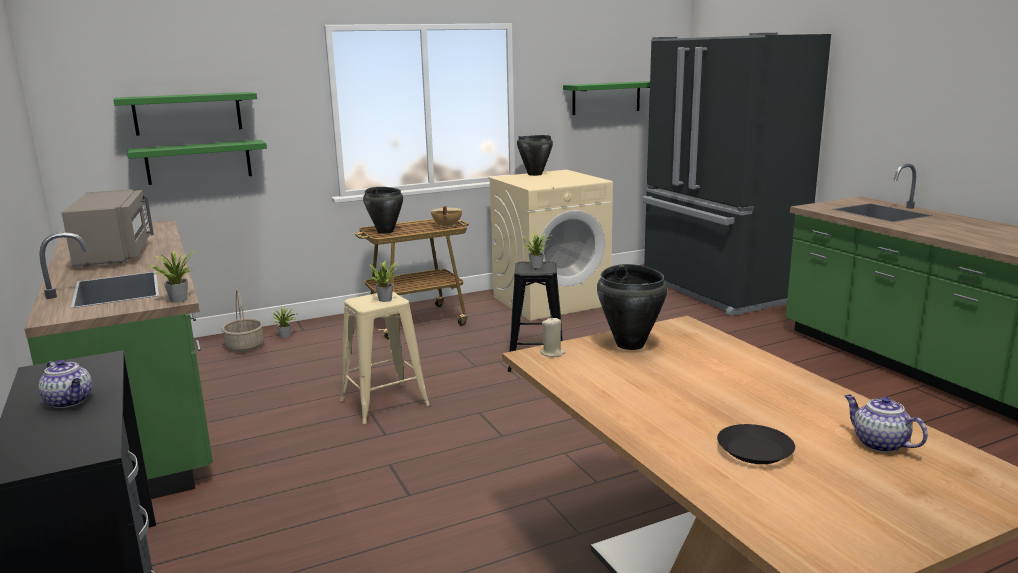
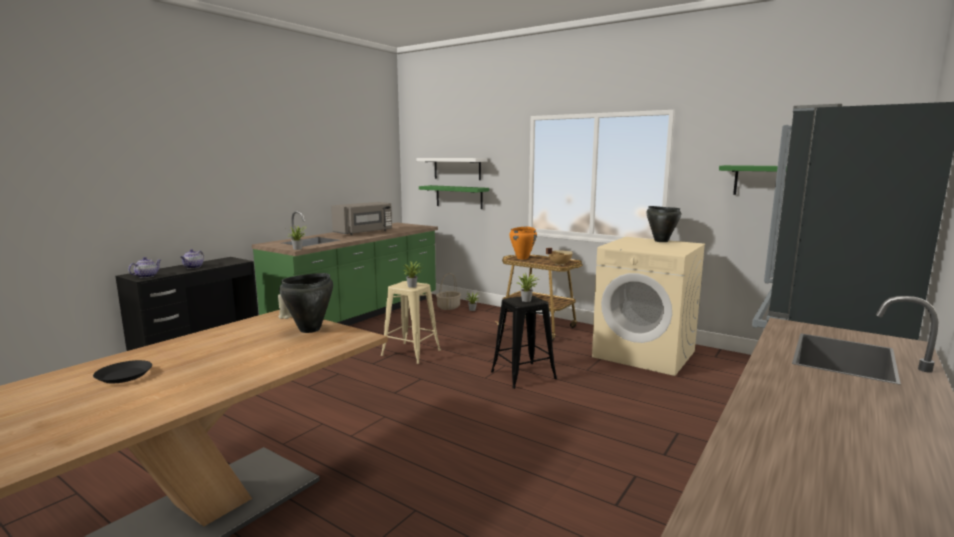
camera: 60 degrees right, 5 degrees down
(187, 113) = (457, 168): green shelf -> white shelf
(385, 231) = (522, 258): black cooking pot -> orange cooking pot
(878, 443) = (125, 409): teapot -> teapot (147, 276)

